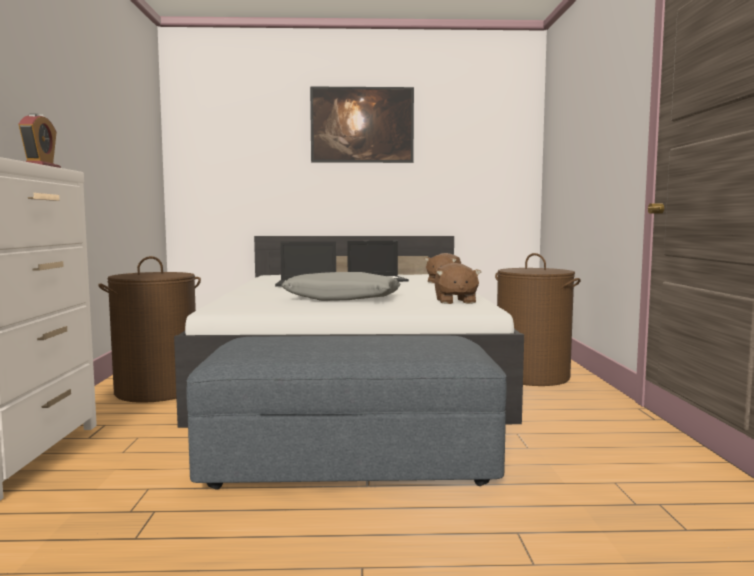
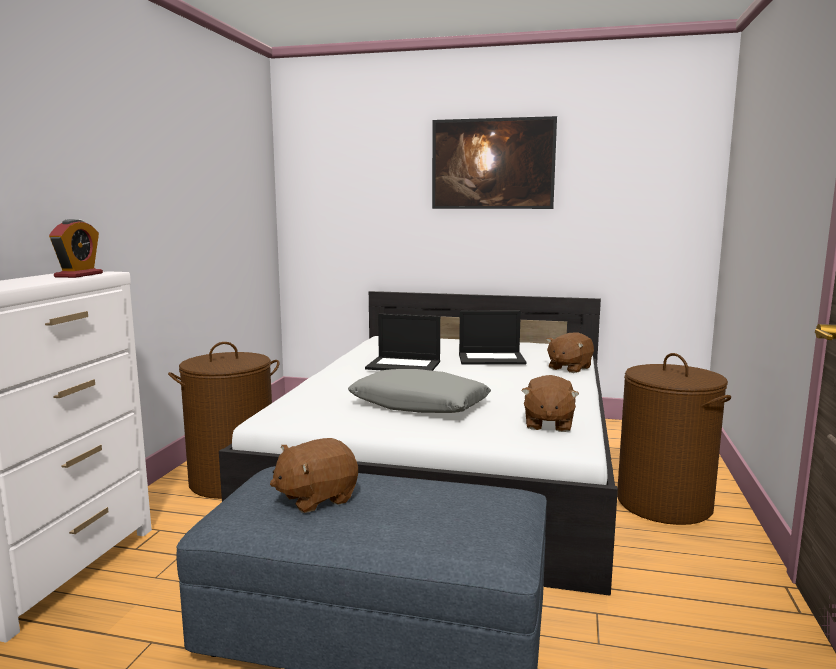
camera: 15 degrees right, 5 degrees up
(297, 345) = (316, 498): none -> brown plush toy

